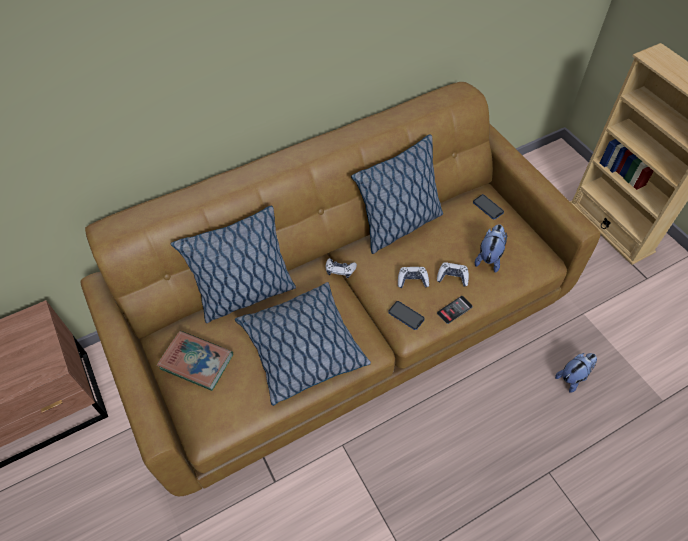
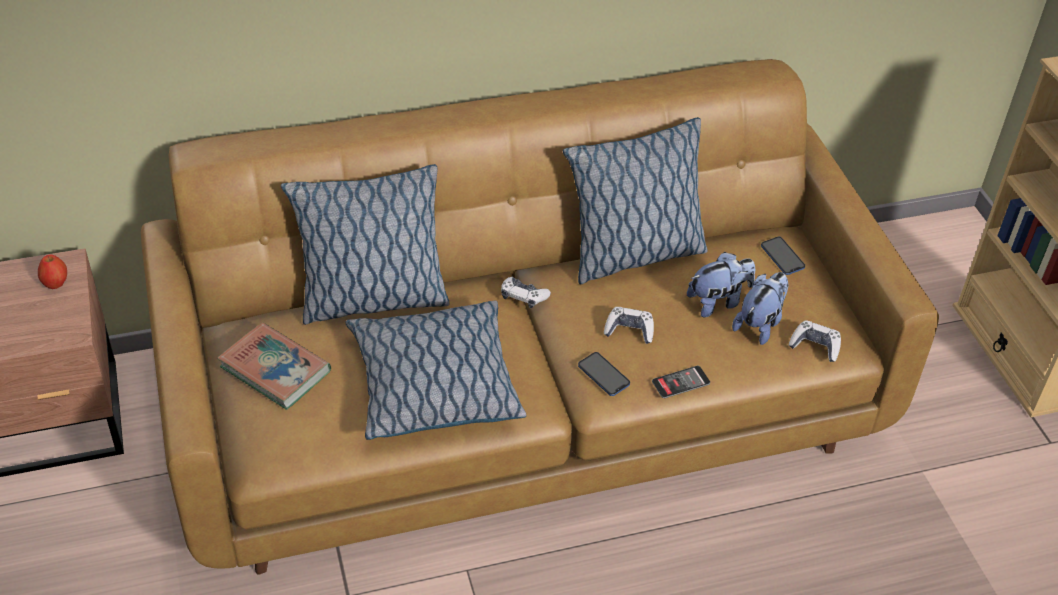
camera: 10 degrees right, 10 degrees down
(32, 332) = (56, 283): none -> apple
(452, 277) = (692, 338): game controller -> game controller (815, 346)
(573, 377) = (873, 558): plush toy -> plush toy (718, 302)

